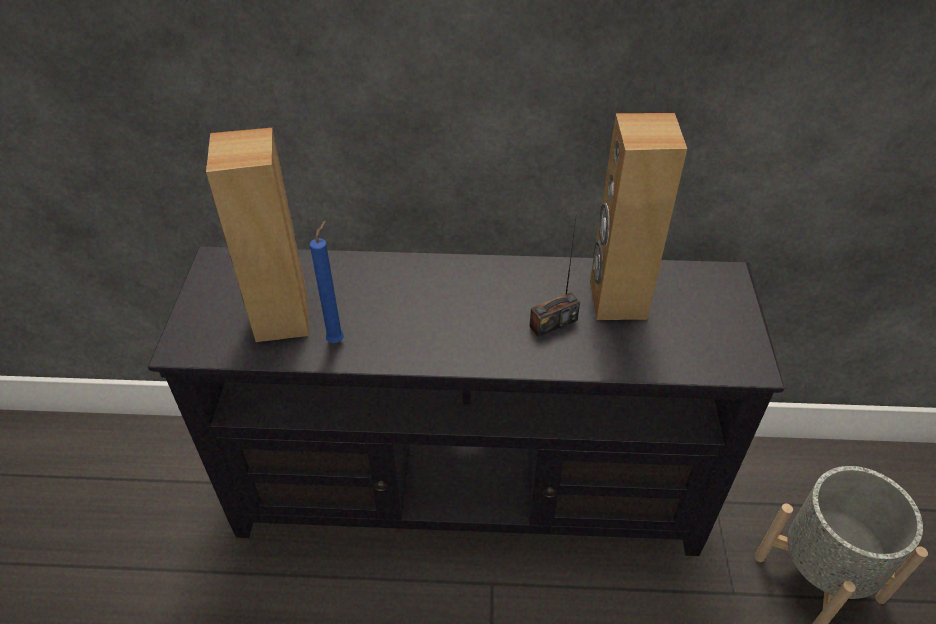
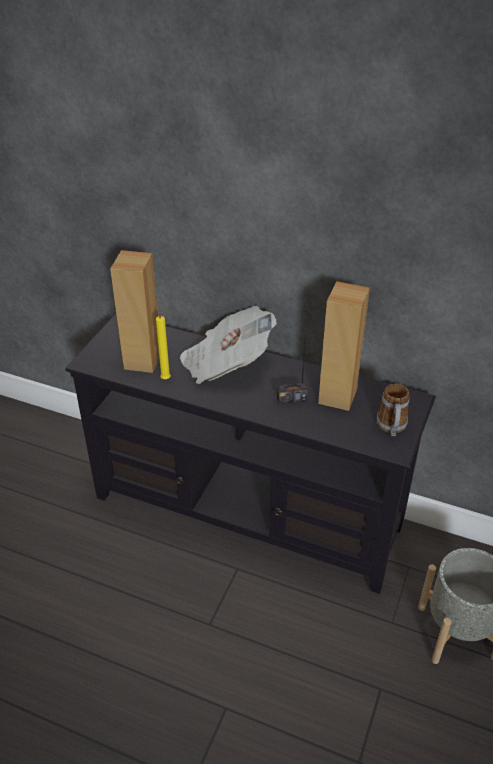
camera: 20 degrees right, 5 degrees down
(337, 339) = (167, 378): blue candle -> yellow candle
(422, 289) = (226, 364): none -> newspaper
(723, 330) = (391, 428): none -> mug

